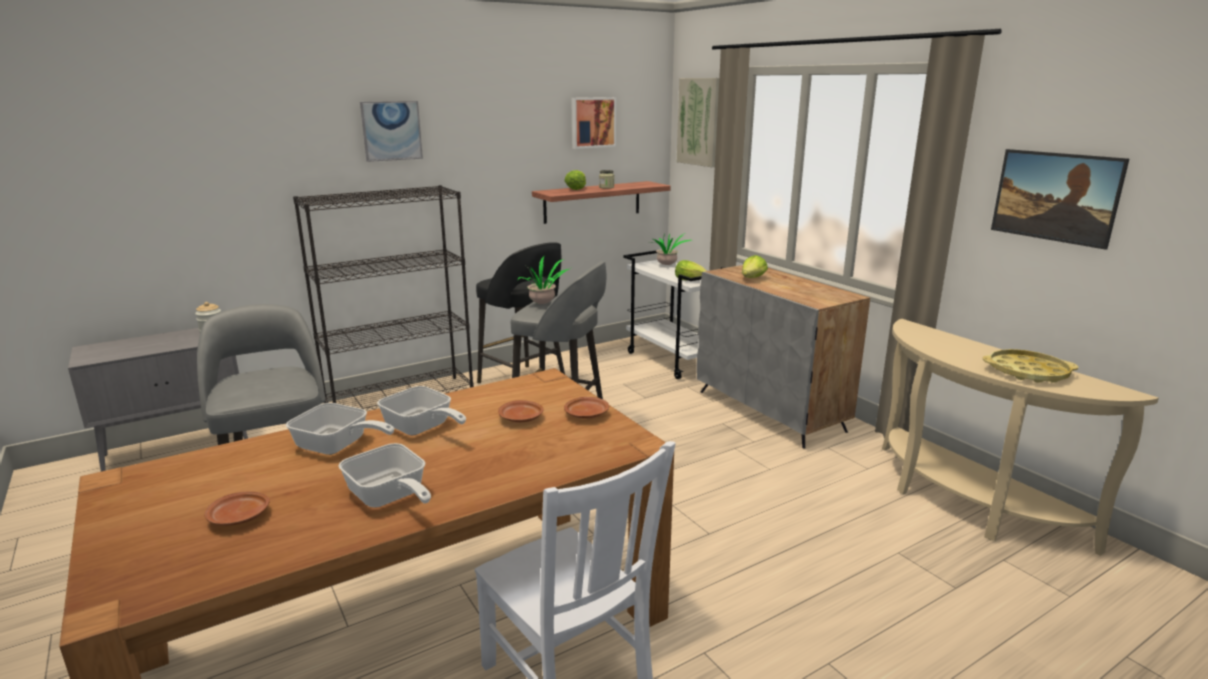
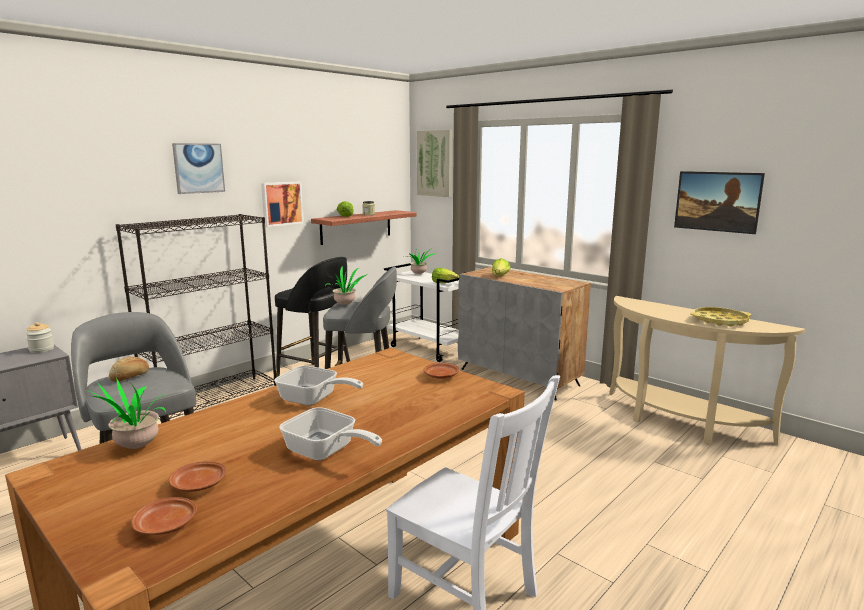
camera: 15 degrees left, 5 degrees down
(208, 463) = (134, 448): none -> potted plant
(259, 376) = (130, 377): none -> bread
(337, 446) = (249, 421): frying pan -> none
(521, 419) = (391, 384): brown plate -> brown plate (166, 525)
(592, 122) = (354, 164): picture -> picture (281, 203)

